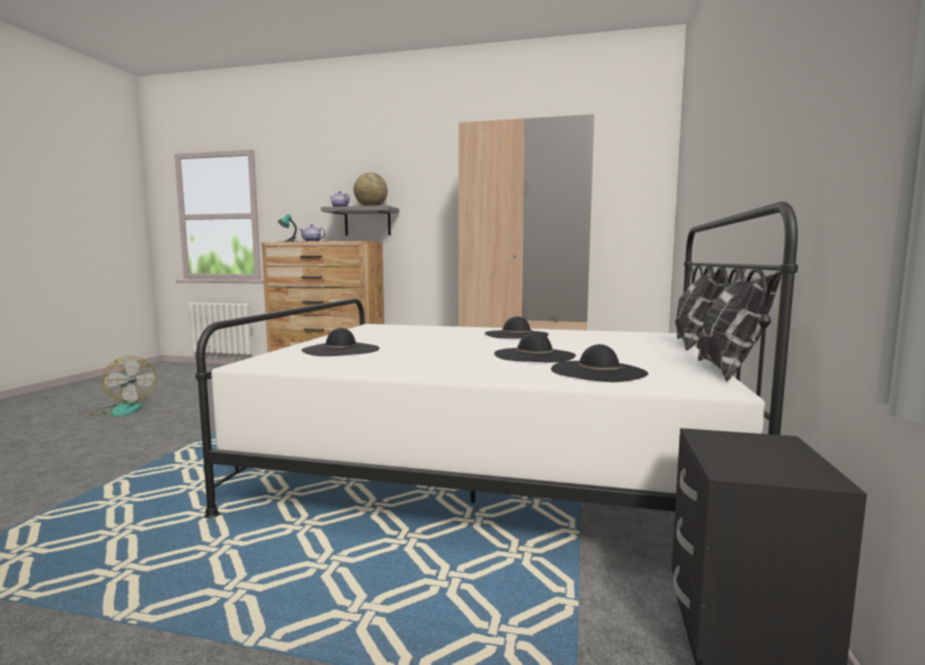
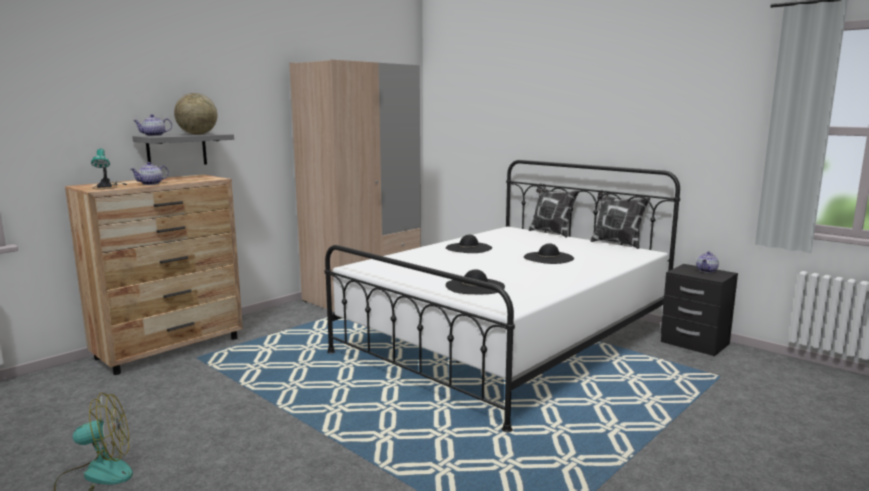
camera: 60 degrees left, 5 degrees up
(598, 371) = (602, 257): black hat -> none
(786, 458) = (706, 271): none -> teapot

